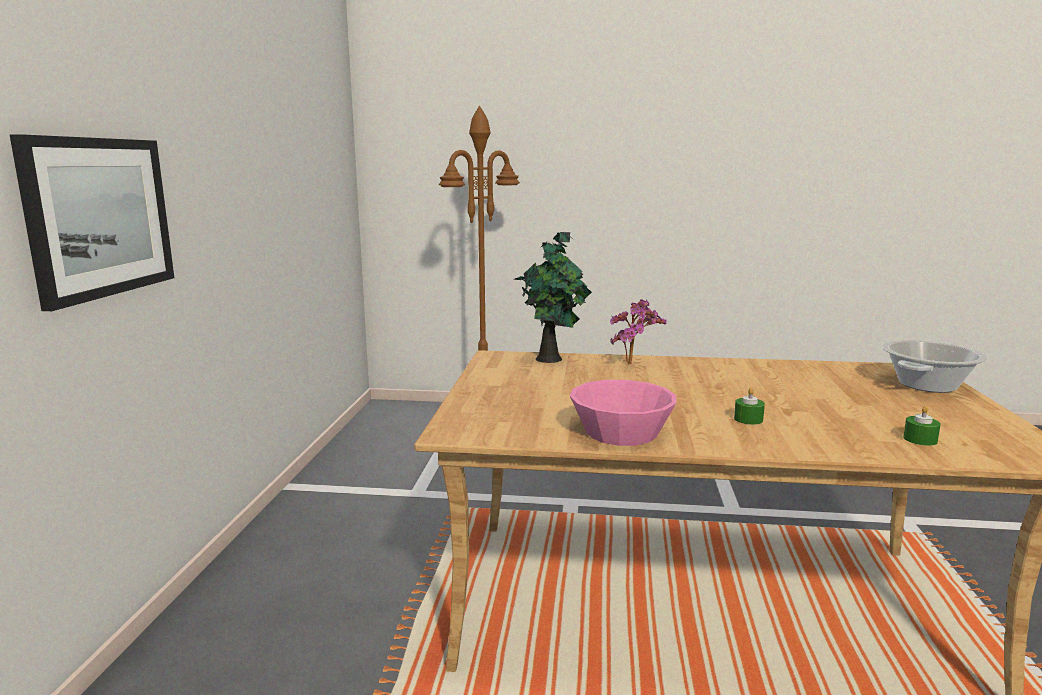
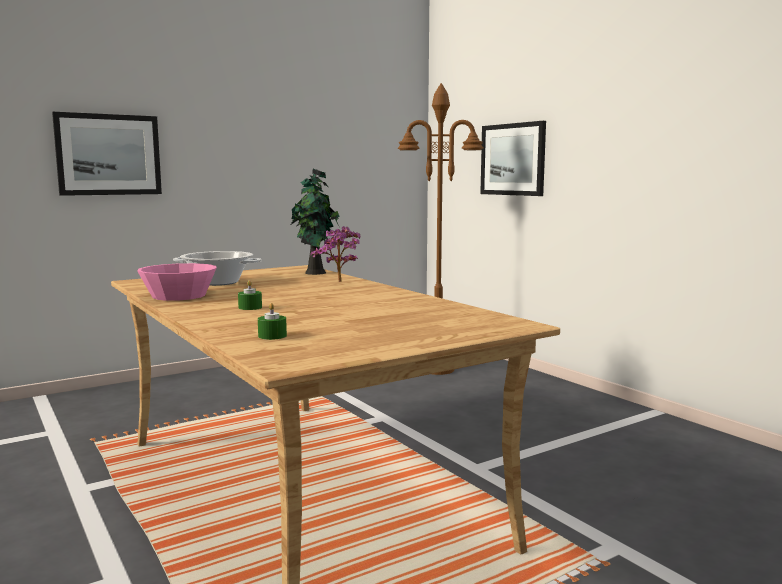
camera: 50 degrees right, 5 degrees down
(510, 192) = (513, 159): none -> picture
(926, 385) = (458, 329): cooking pot -> cooking pot (218, 282)

